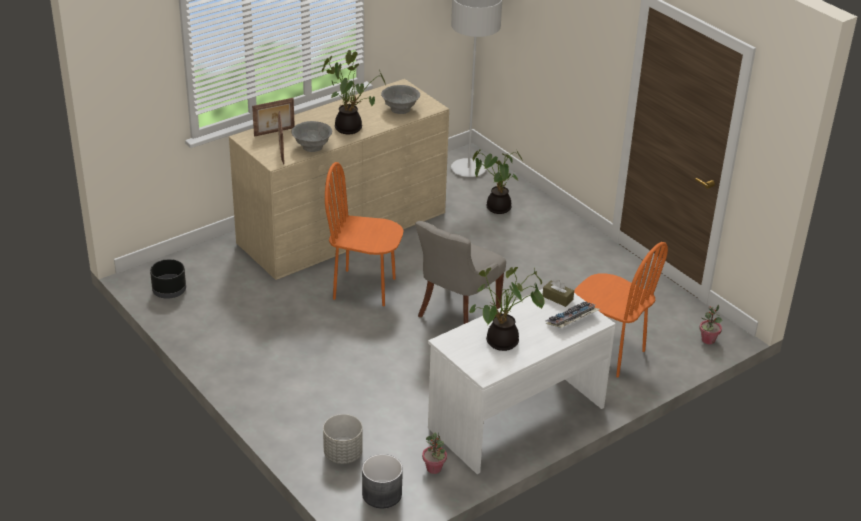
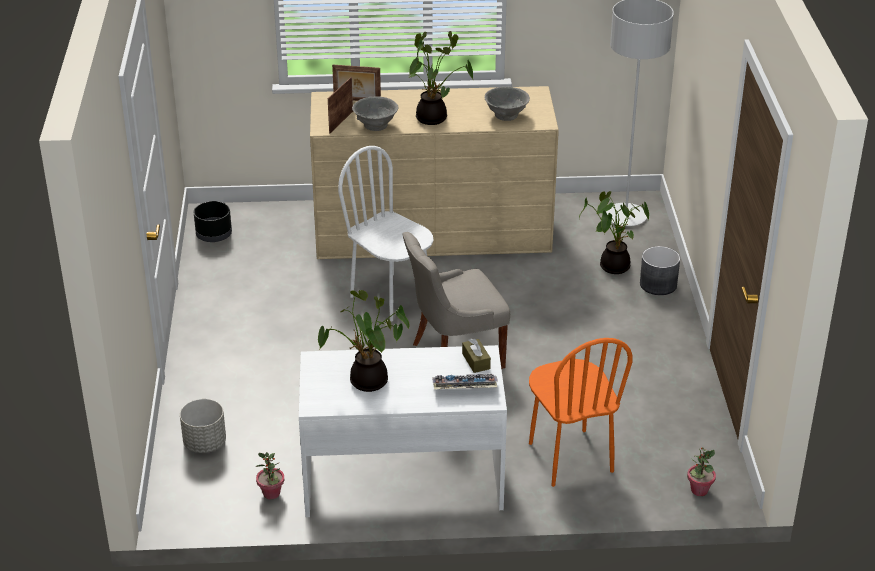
camera: 35 degrees right, 0 degrees up
(364, 288) = (391, 297): orange chair -> white chair
(382, 494) = (200, 495): grey planter -> grey planter (658, 284)

